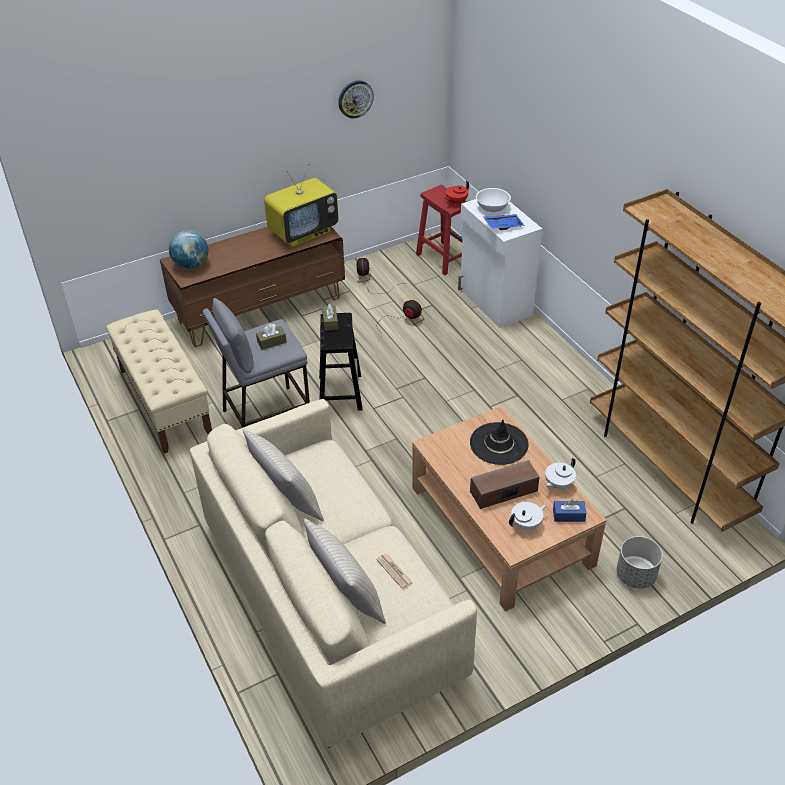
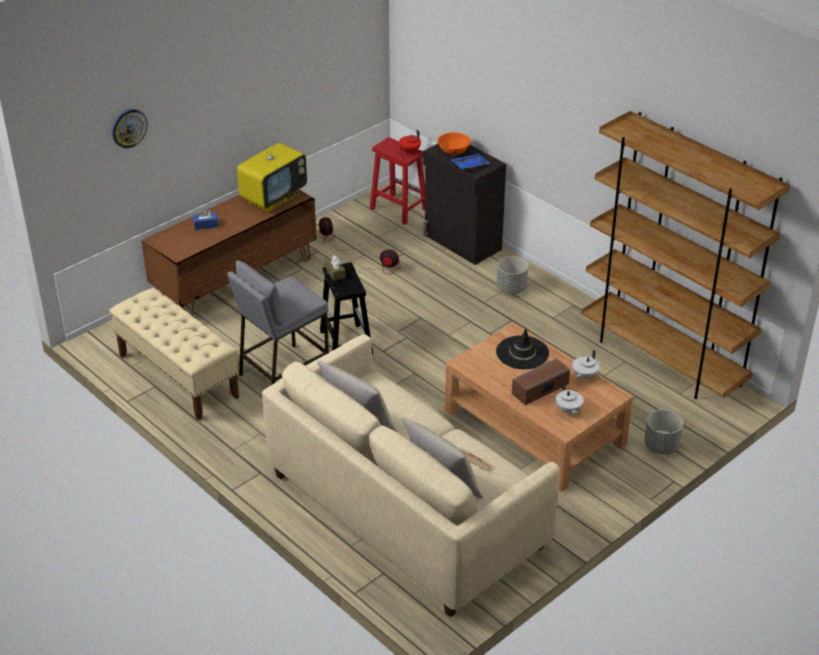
camera: 15 degrees left, 5 degrees down
(191, 265) = (177, 241): globe -> none
(271, 342) = (291, 296): brown tissue box -> none
(355, 99) = (309, 63): wall clock -> wall clock (129, 128)
(492, 207) = (453, 151): white bowl -> orange bowl
(495, 302) = (462, 243): white cabinet -> black cabinet
(526, 524) = (568, 410): white teapot -> white teapot turned 120 degrees clockwise
(529, 360) = (511, 288): none -> grey planter
(568, 515) = (601, 398): blue tissue box -> blue tissue box (206, 225)

